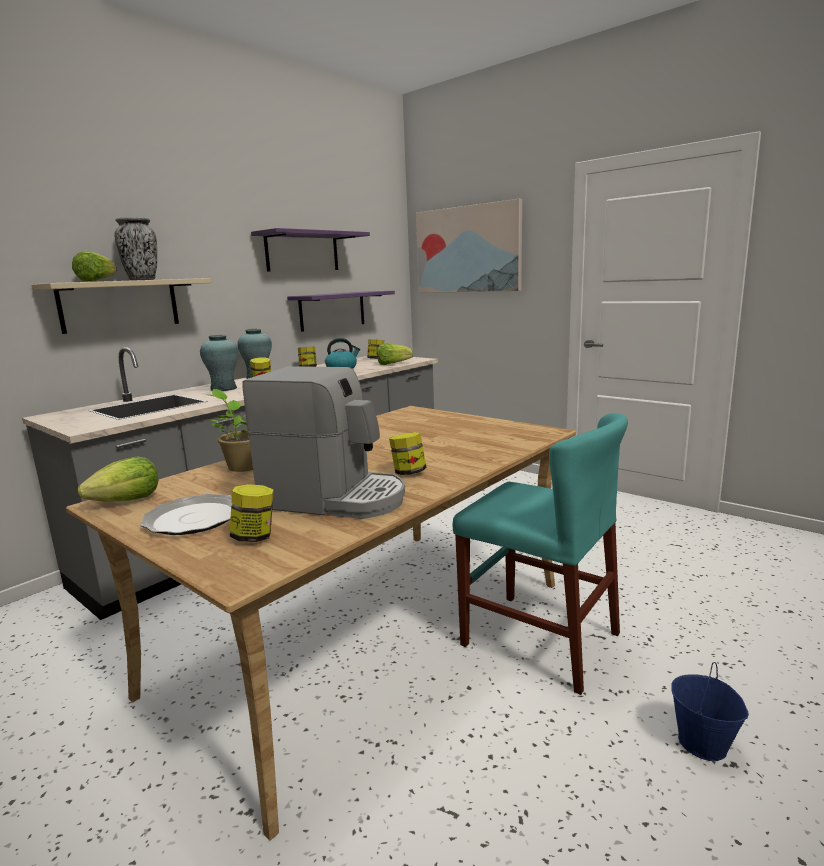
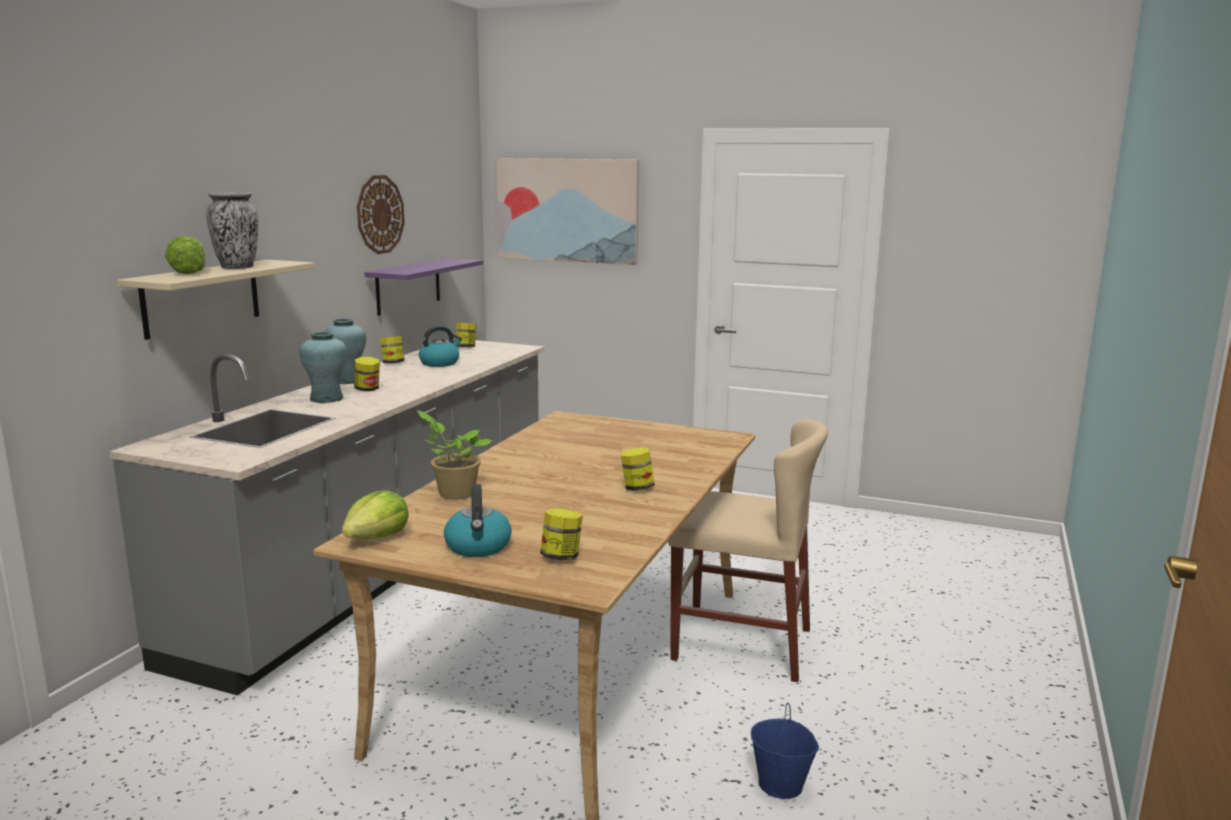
camera: 20 degrees left, 0 degrees up
(195, 518) = (478, 547): plate -> kettle
(302, 252) = (380, 214): purple shelf -> wall clock
(335, 498) = (594, 518): coffee machine -> none
(393, 364) = (499, 356): lettuce -> none
(539, 639) = (741, 644): turquoise chair -> beige chair
(703, 743) = (905, 700): blue bucket -> blue bucket (781, 785)

